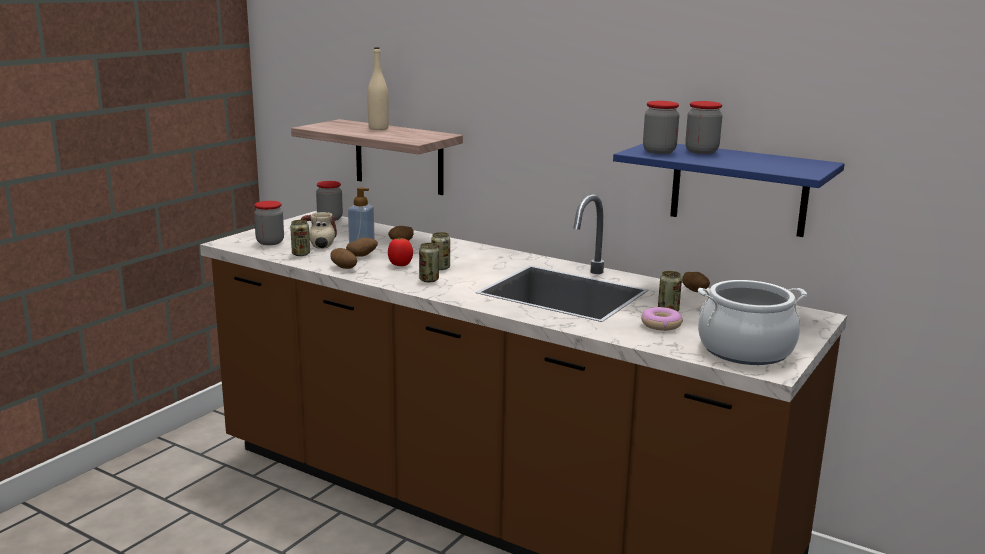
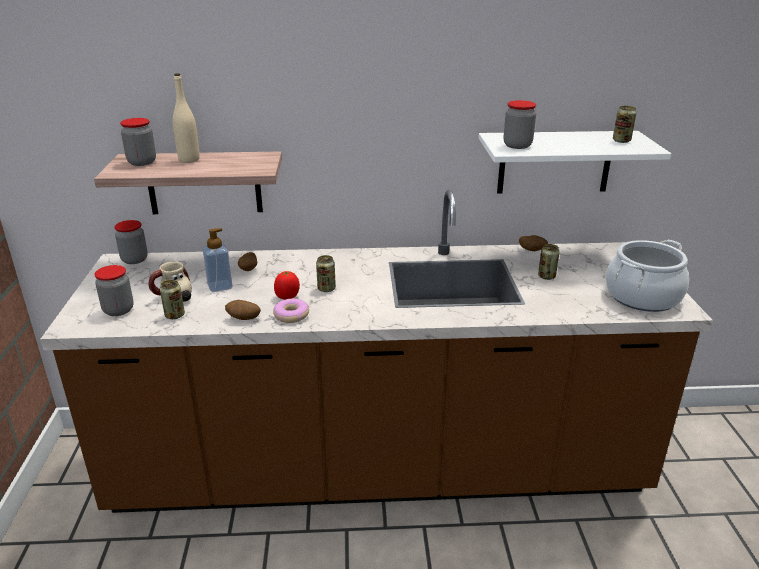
camera: 35 degrees left, 10 degrees up
(362, 256) = (238, 298): potato -> none
(429, 280) = (338, 306): can -> can (621, 141)
(661, 325) = (563, 292): donut -> donut (291, 315)
(701, 151) = (541, 139): jar -> jar (142, 162)
(738, 188) = (554, 162): blue shelf -> white shelf

